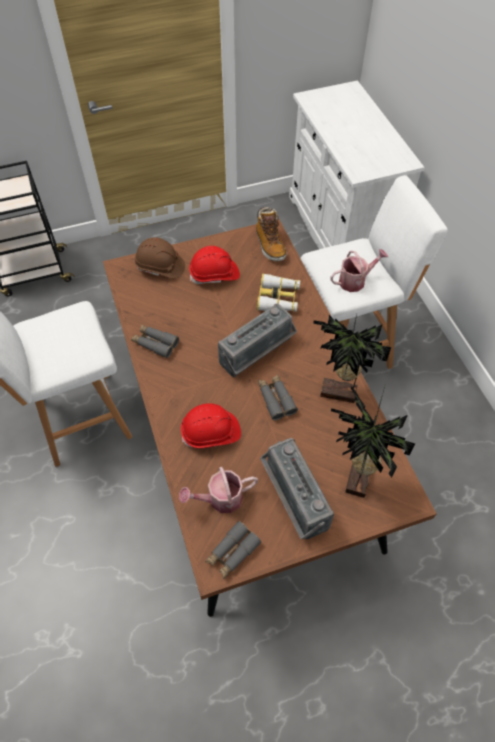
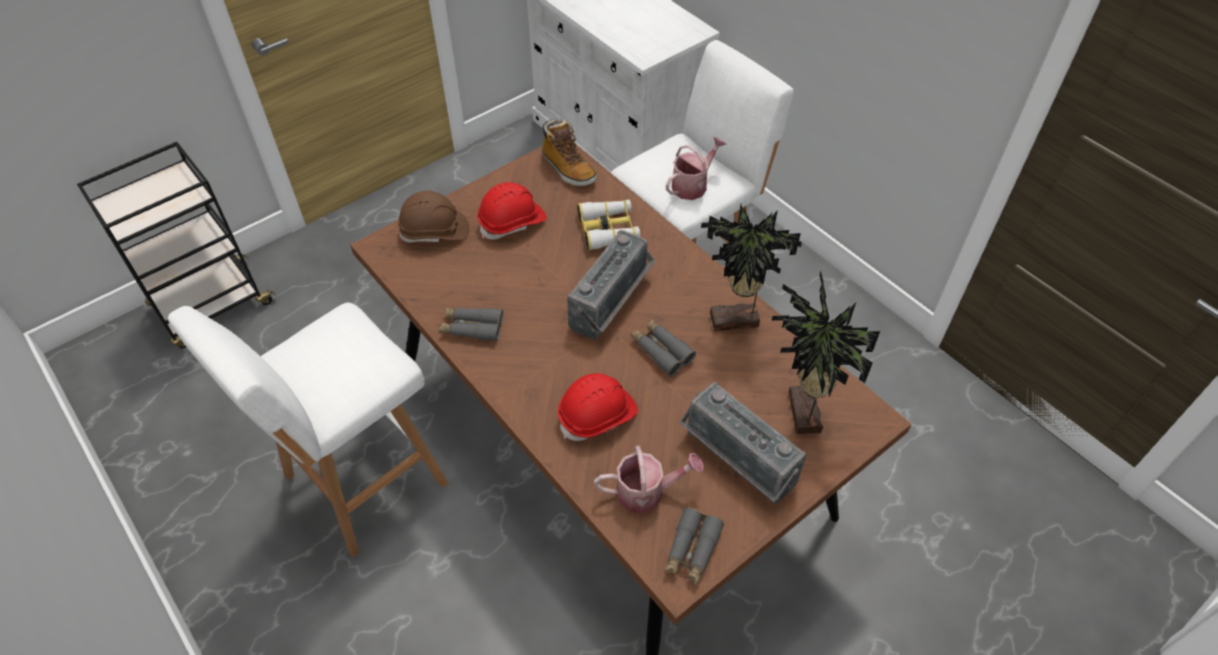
camera: 20 degrees left, 5 degrees down
(220, 499) = (646, 492): watering can -> watering can turned 150 degrees counterclockwise

